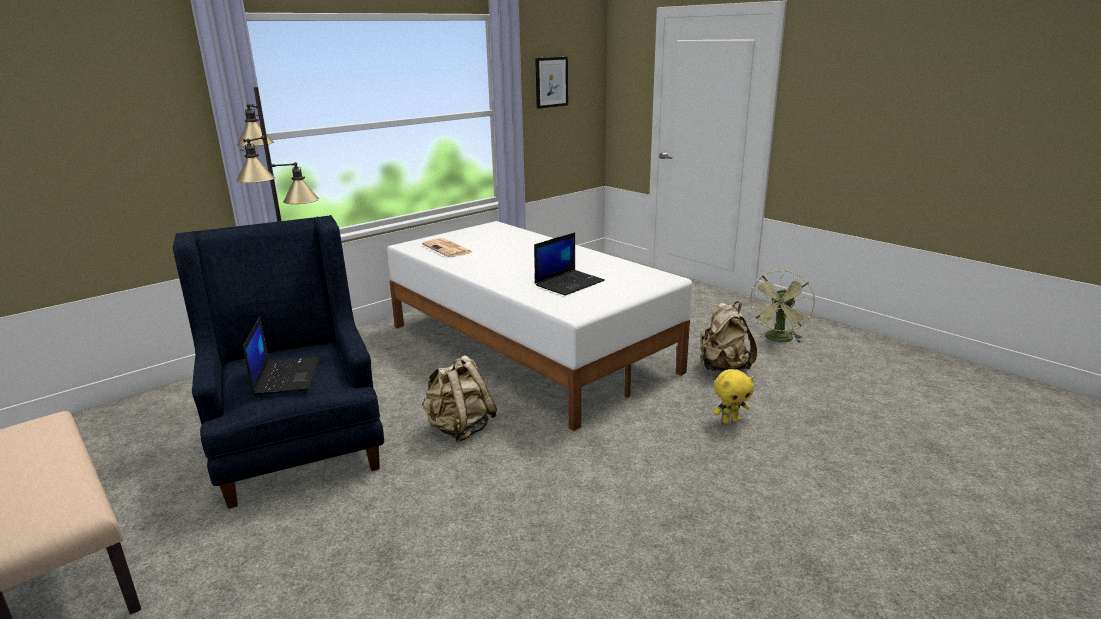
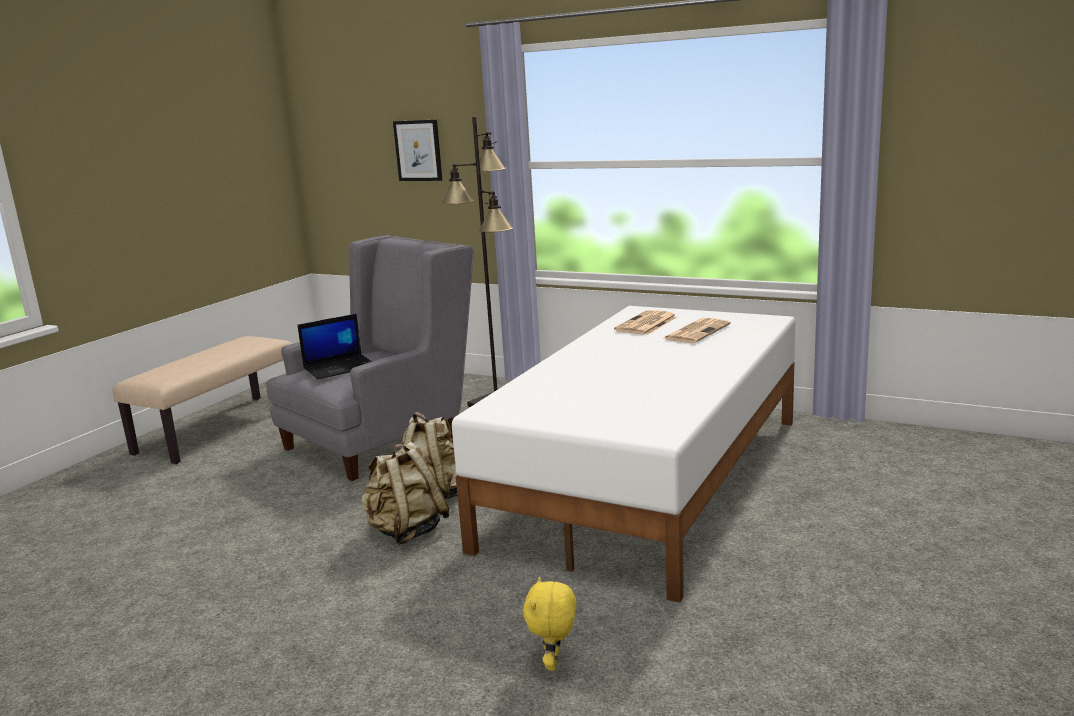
camera: 70 degrees right, 5 degrees down
(297, 441) = (383, 438): blue armchair -> grey armchair
(489, 241) = (696, 331): none -> newspaper
(551, 82) = (974, 119): picture -> picture (418, 150)
(569, 283) = (584, 391): laptop -> none
(723, 368) = (728, 633): beige backpack -> beige backpack (406, 531)
(730, 421) = (554, 663): yellow plush toy -> yellow plush toy turned 45 degrees clockwise
(778, 340) = (918, 681): green fan -> none

